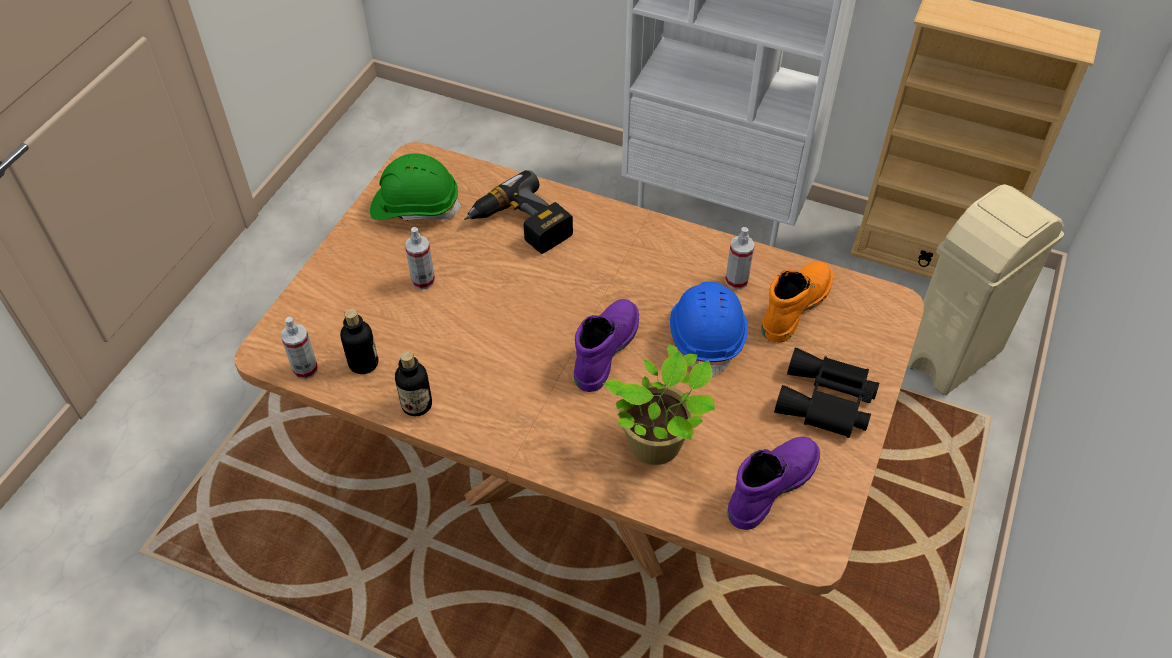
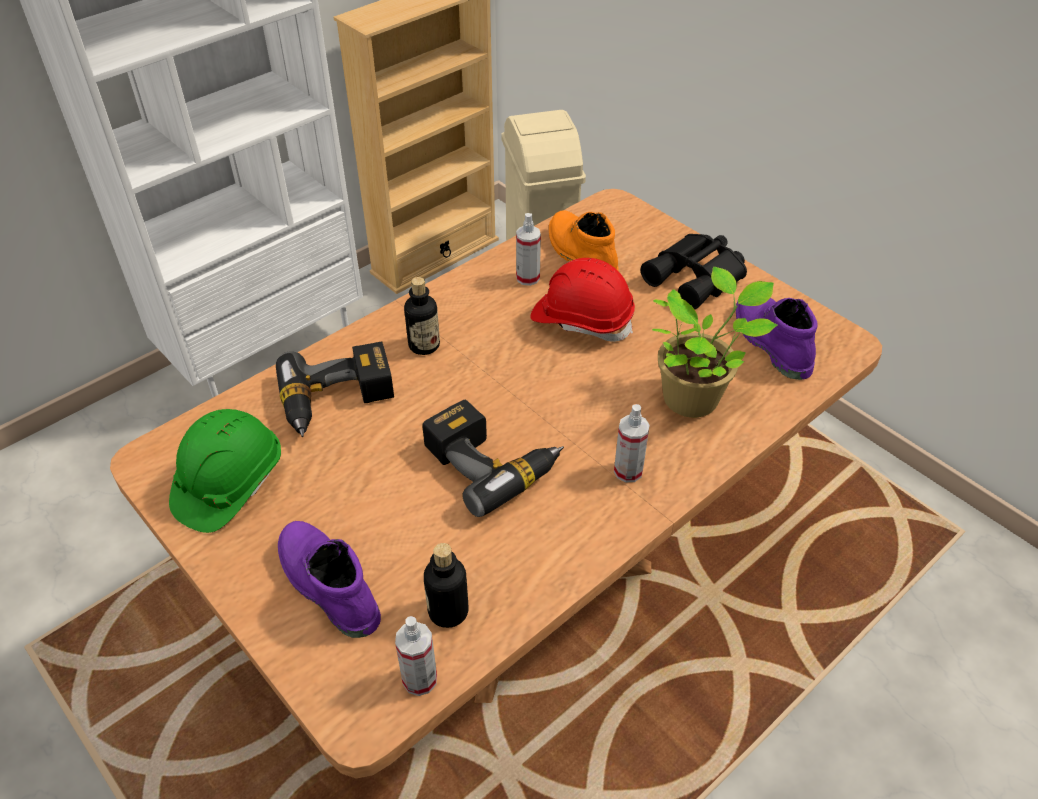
camera: 65 degrees left, 5 degrees down
(417, 405) = (542, 575): bottle -> bottle (424, 345)
(423, 281) = (356, 513): spray bottle -> spray bottle (628, 471)
(508, 336) = (491, 462): none -> power drill
(604, 349) = (555, 394): purple boot -> purple boot (326, 585)
(707, 336) = (582, 320): blue hard hat -> red hard hat

